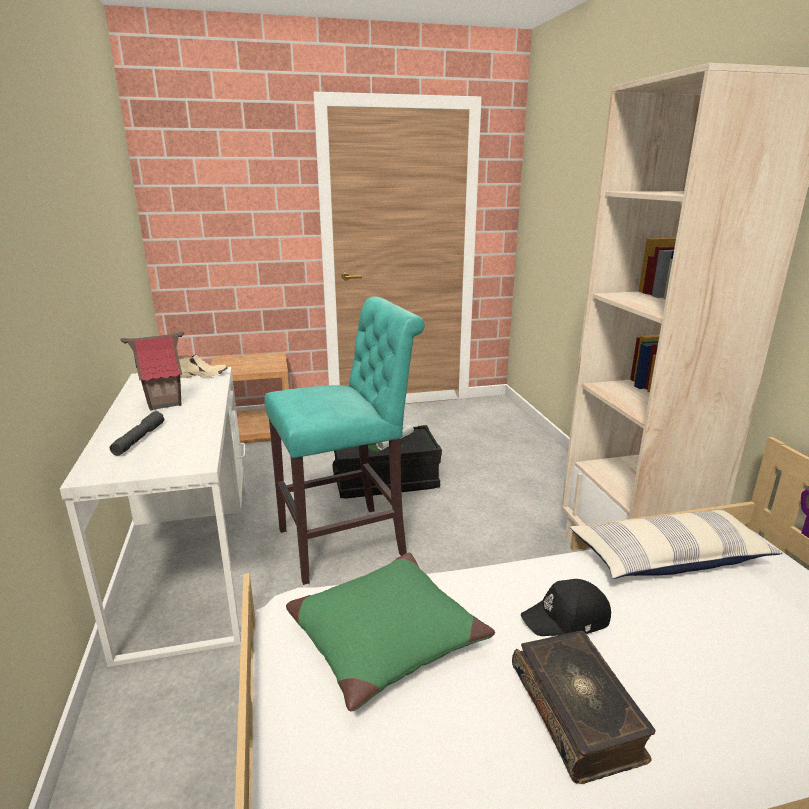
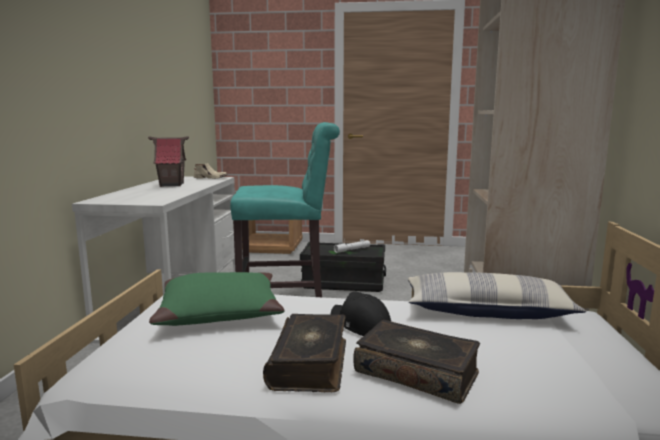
camera: 20 degrees right, 10 degrees down
(139, 439) = (137, 193): grey flashlight -> none
(567, 619) = (359, 325): black cap -> black cap turned 45 degrees clockwise
(694, 693) = (417, 372): none -> book

